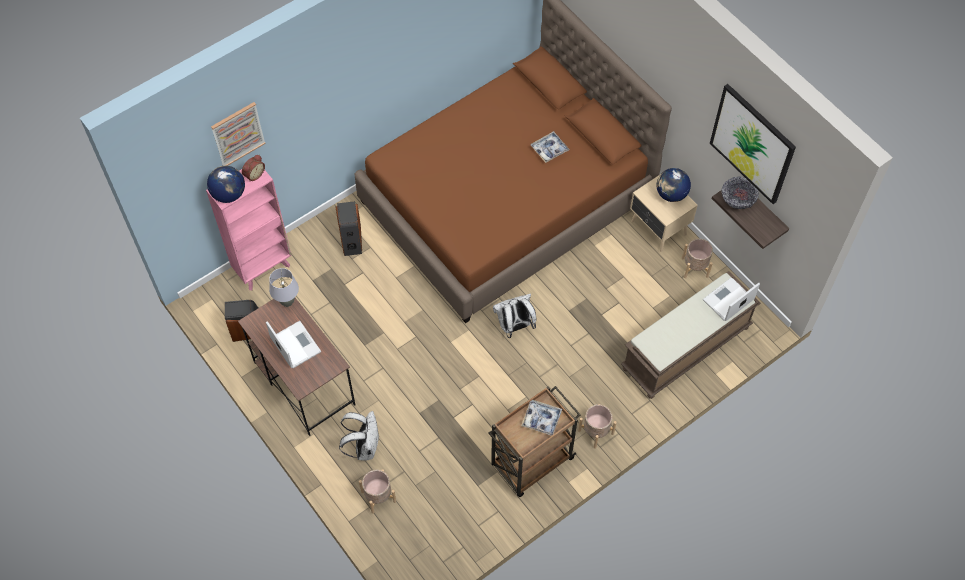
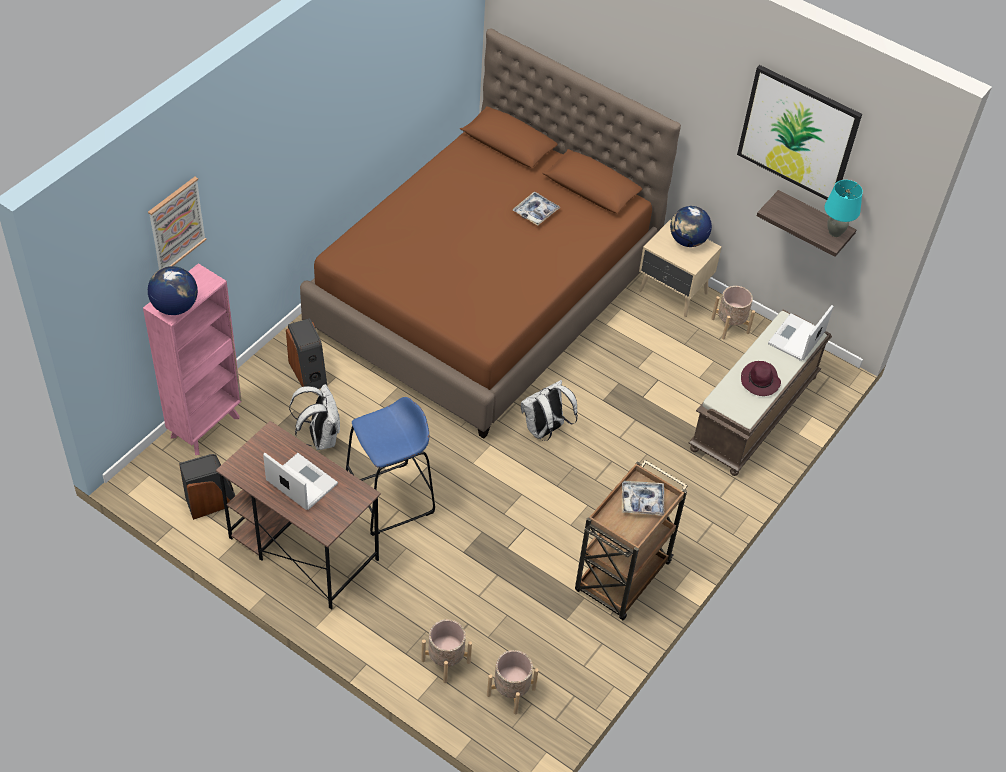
camera: 20 degrees left, 10 degrees down
(254, 174) = (200, 279): alarm clock -> none
(287, 302) = (273, 435): grey table lamp -> none
(364, 447) = (407, 607): white backpack -> white backpack (320, 437)
(379, 357) = (390, 499): none -> blue stool
(596, 432) = (686, 526): beige planter -> beige planter (511, 692)
(683, 331) = (760, 381): none -> purple hat
(737, 200) = (787, 211): bowl -> none
(770, 227) = (835, 232): none -> turquoise table lamp

